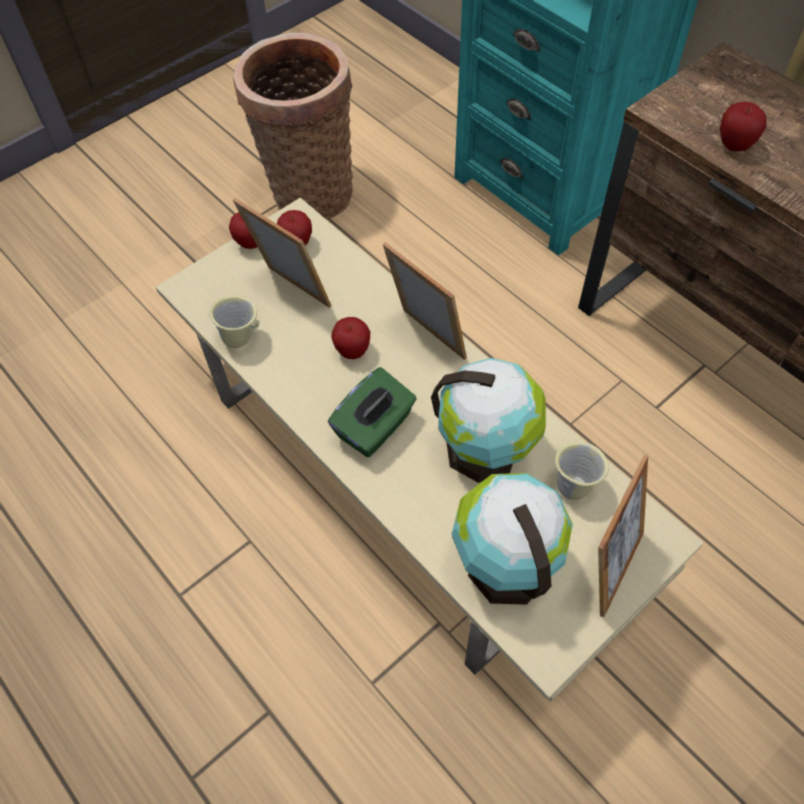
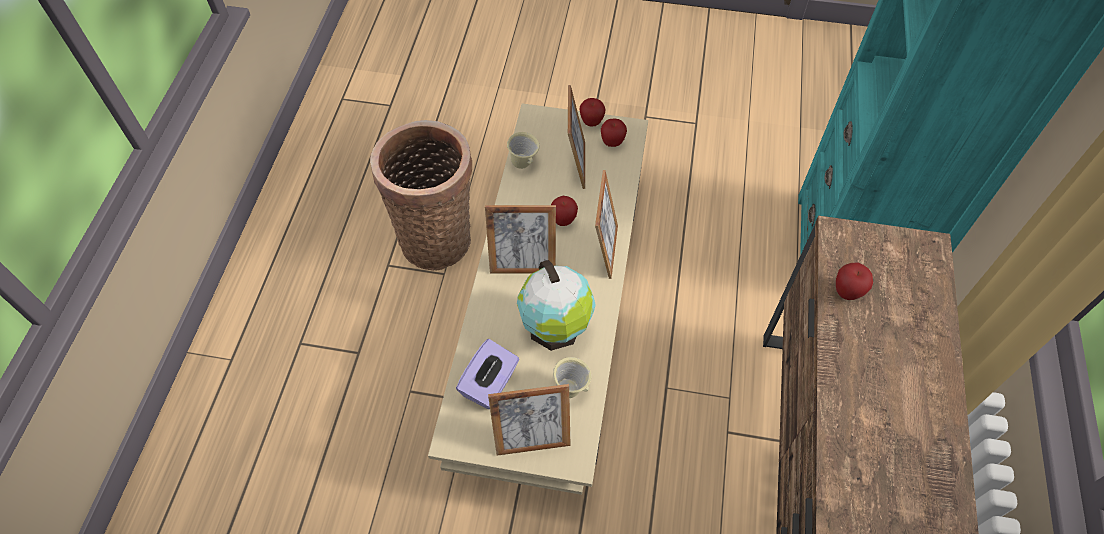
camera: 50 degrees right, 0 degrees up
(308, 190) = (703, 128): basket -> basket (436, 236)
(375, 427) = (523, 265): green tissue box -> picture frame
(504, 564) = (490, 384): globe -> purple tissue box

